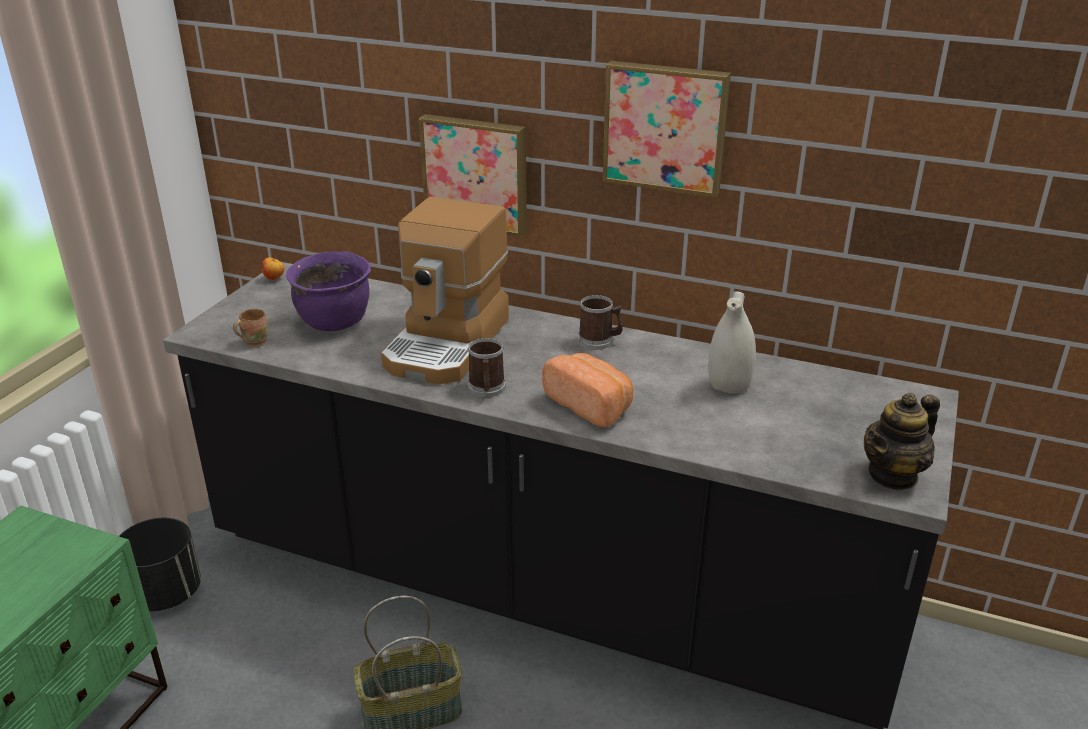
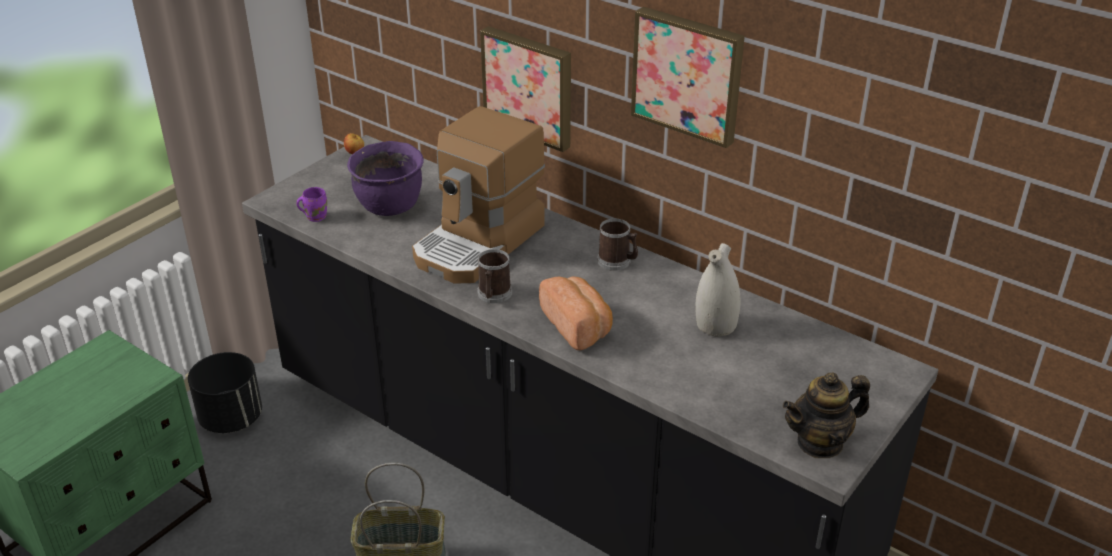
camera: 15 degrees right, 5 degrees up
(254, 342) = (315, 216): brown mug -> purple mug

